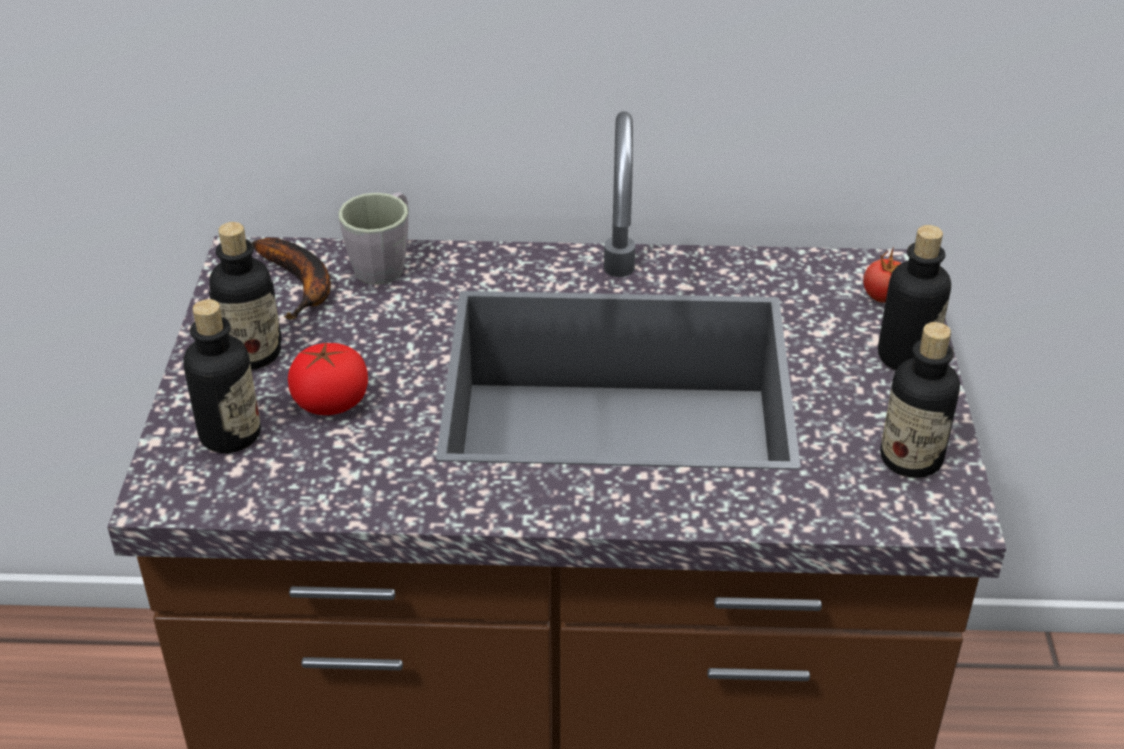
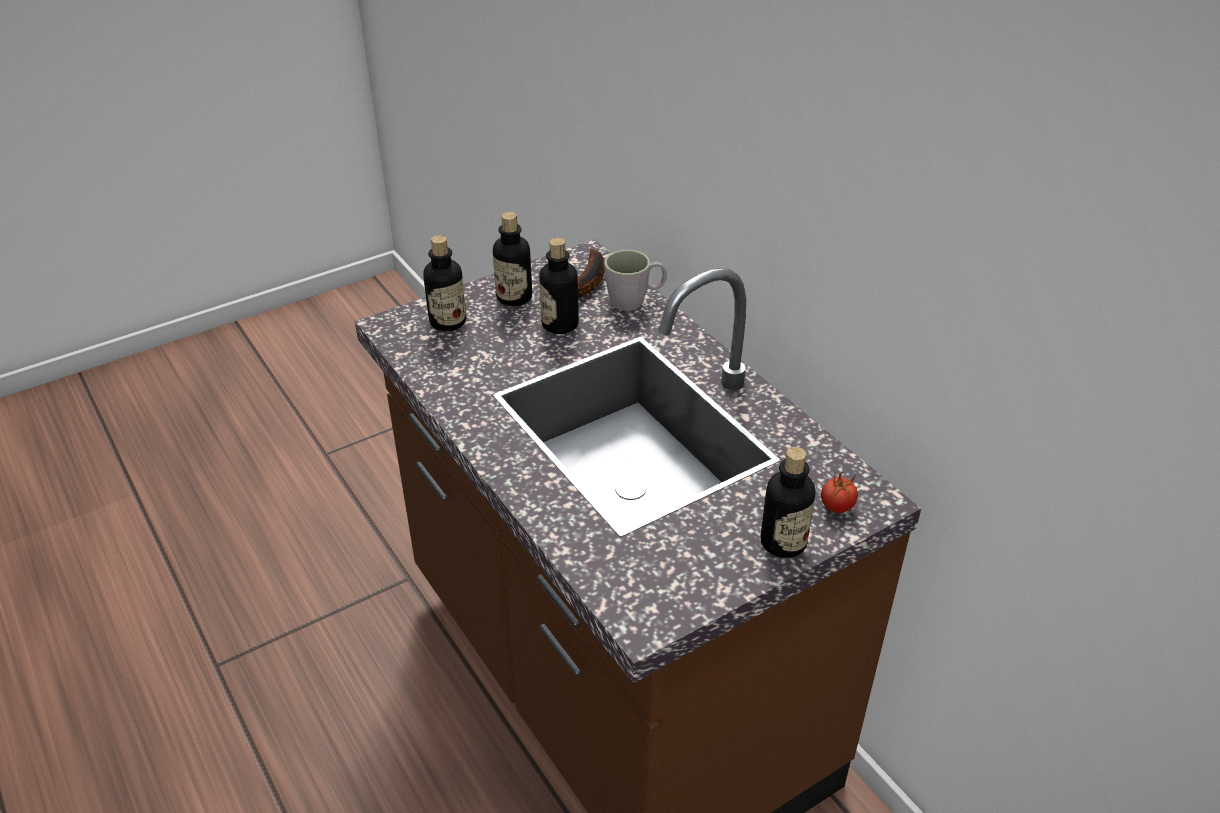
camera: 55 degrees right, 0 degrees up
(331, 403) = (502, 340): tomato -> none
(911, 458) = (678, 583): bottle -> bottle (560, 324)

